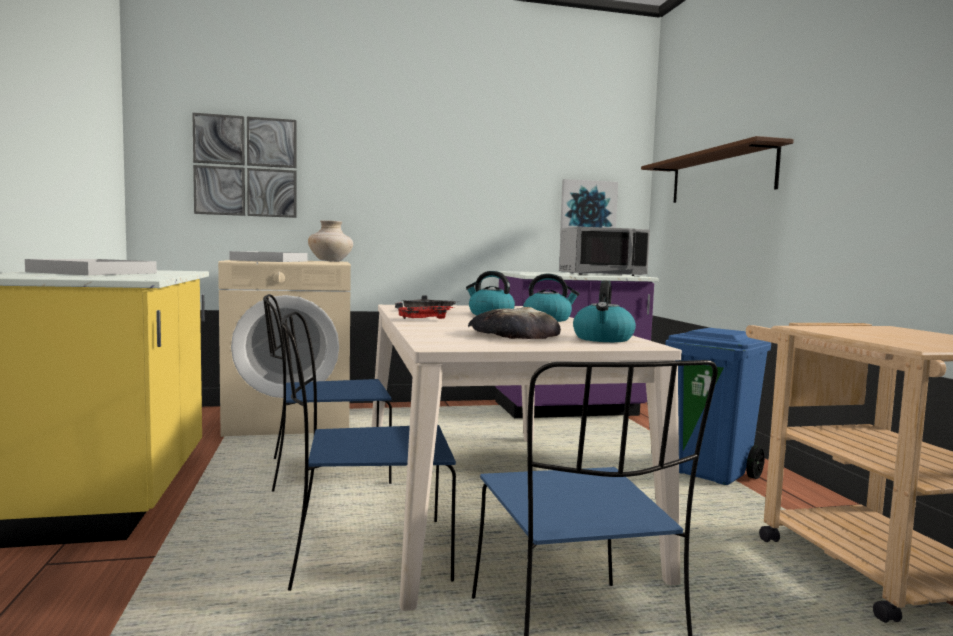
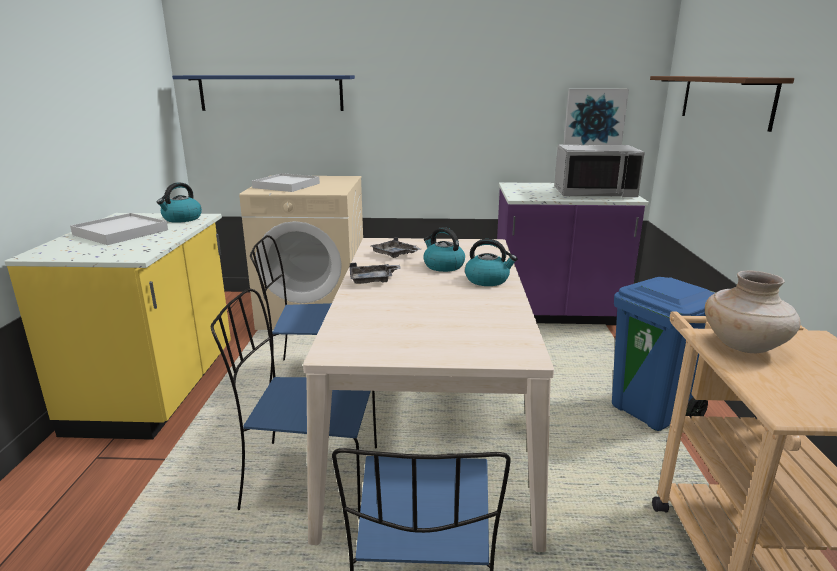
camera: 15 degrees right, 15 degrees up
(246, 166) = (271, 93): picture -> blue shelf
(331, 261) = (342, 180): beige vase -> beige vase (744, 346)
(425, 319) = (373, 280): red tray -> grey tray
(513, 335) = (421, 323): bread -> none
(603, 339) = (498, 337): kettle -> kettle (182, 219)

